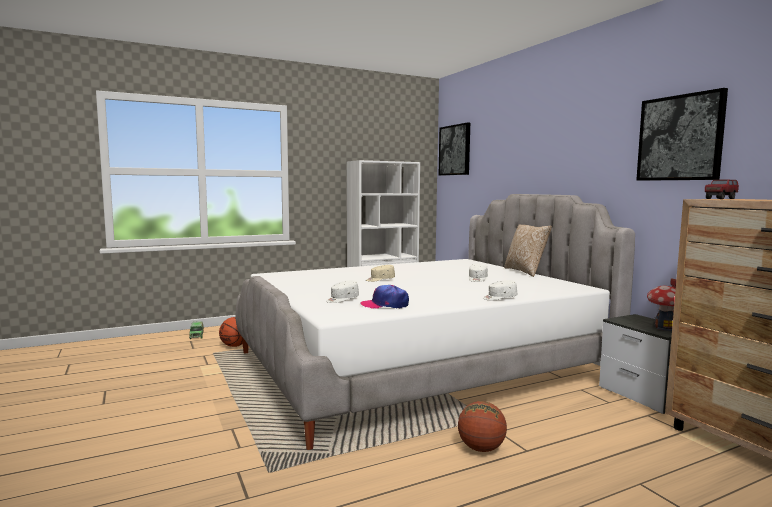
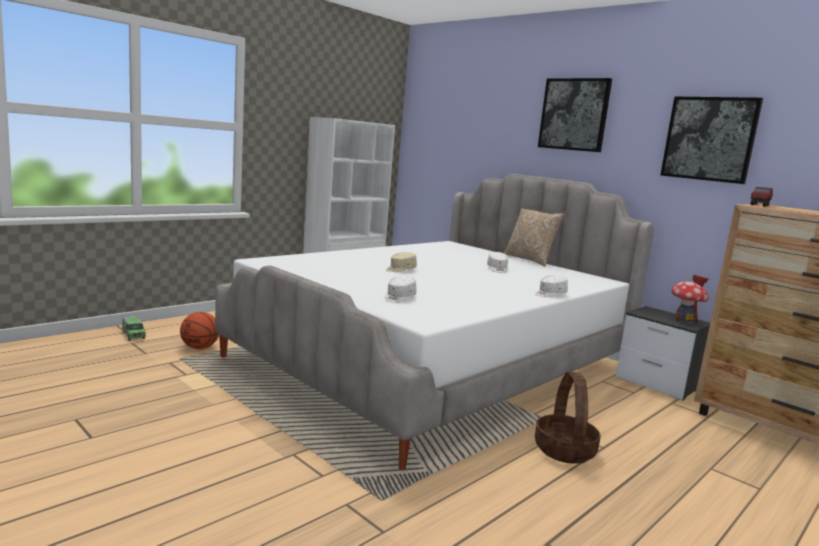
camera: 20 degrees left, 5 degrees up
(385, 305) = (454, 304): cap -> none
(455, 150) = (429, 114): picture -> picture (574, 114)
(481, 448) = (564, 450): basketball -> basket

